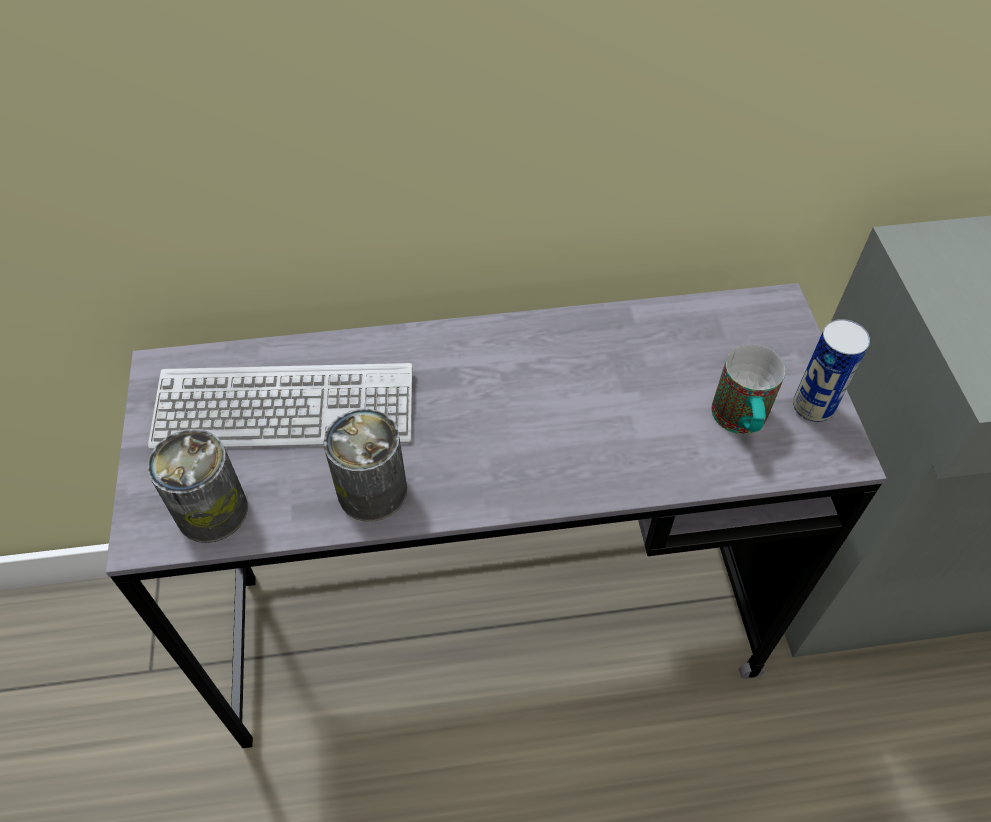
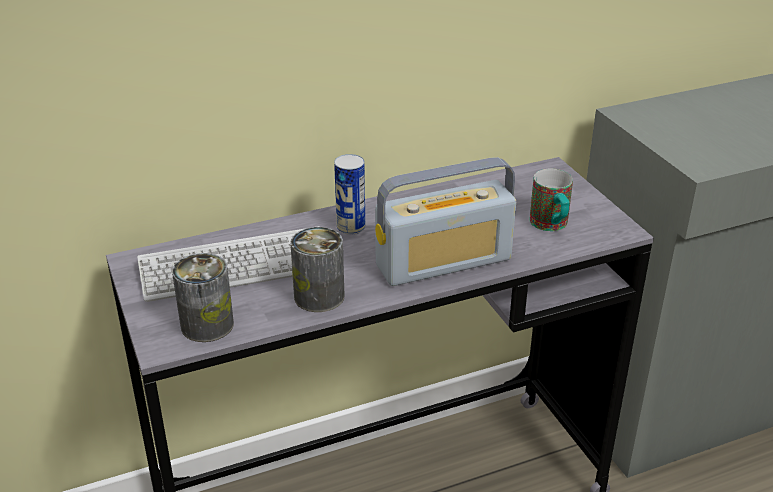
camera: 15 degrees left, 20 degrees down
(562, 463) = (444, 262): none -> radio
(813, 406) = (594, 212): can -> can (351, 227)

